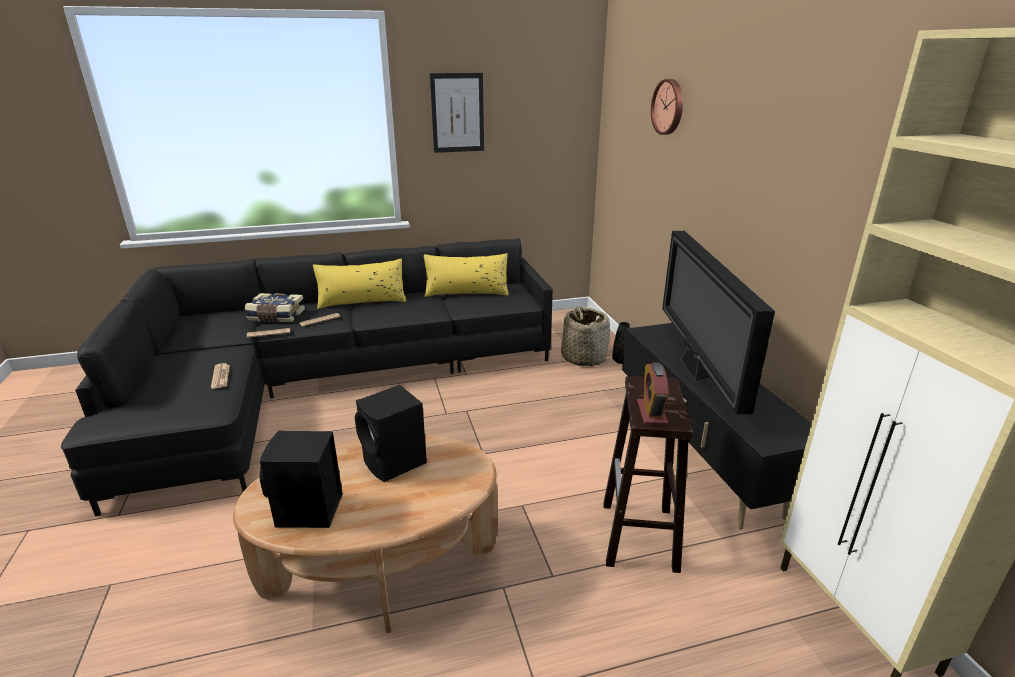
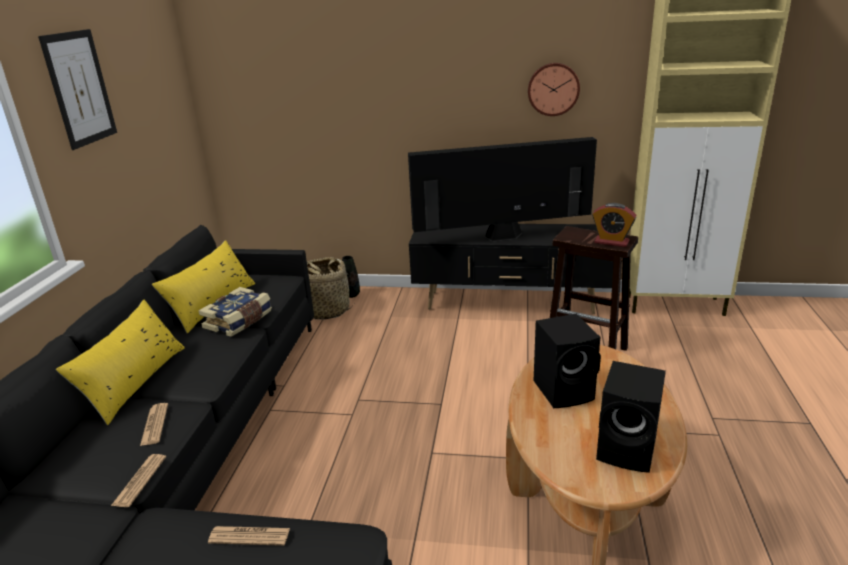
camera: 65 degrees left, 0 degrees up
(276, 316) = (82, 470): book -> book (239, 321)
(669, 107) = (334, 38): wall clock -> wall clock (553, 89)
(695, 371) = (502, 237): television -> television turned 150 degrees clockwise

